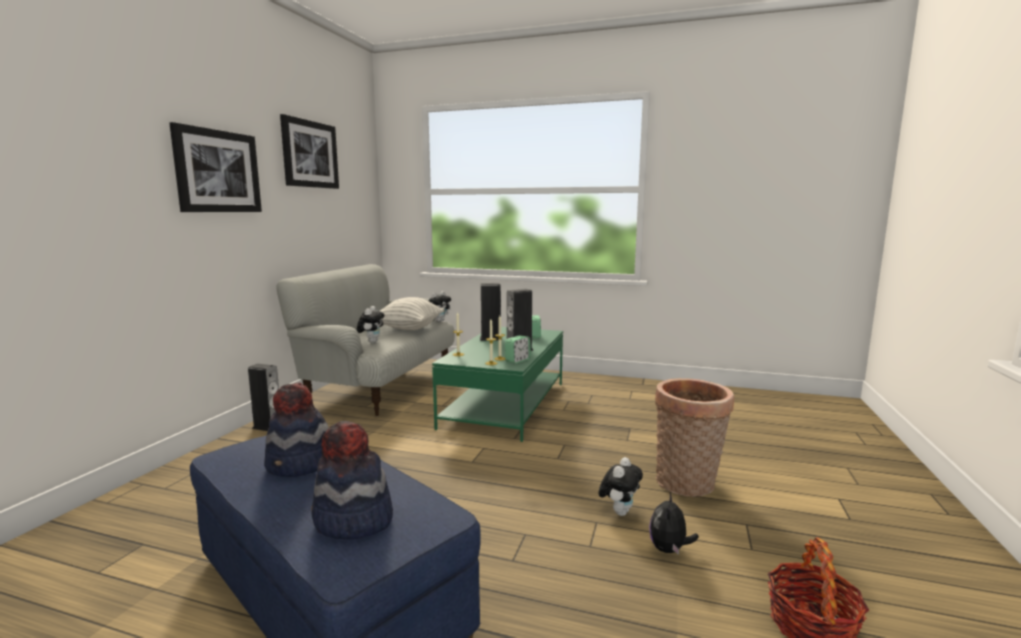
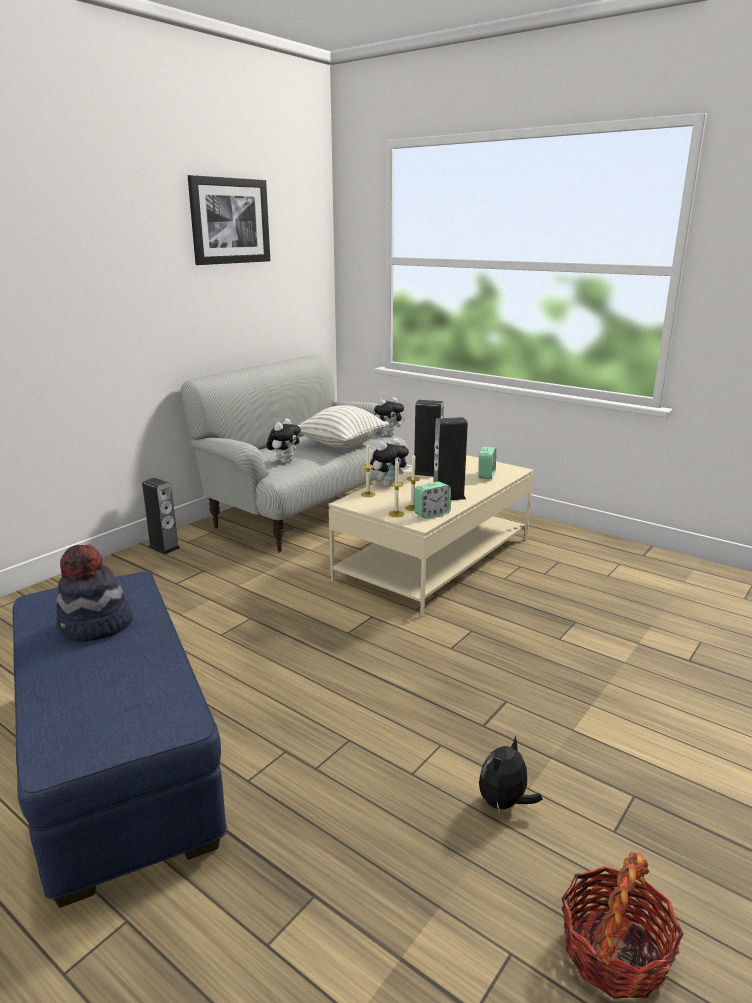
camera: 20 degrees right, 10 degrees up
(217, 171) = (106, 258): picture -> none
(353, 520) = (93, 706): hat -> none
(505, 404) = (435, 559): green coffee table -> beige coffee table
(619, 511) = (478, 738): plush toy -> plush toy (389, 484)
(687, 485) = (594, 721): basket -> none

